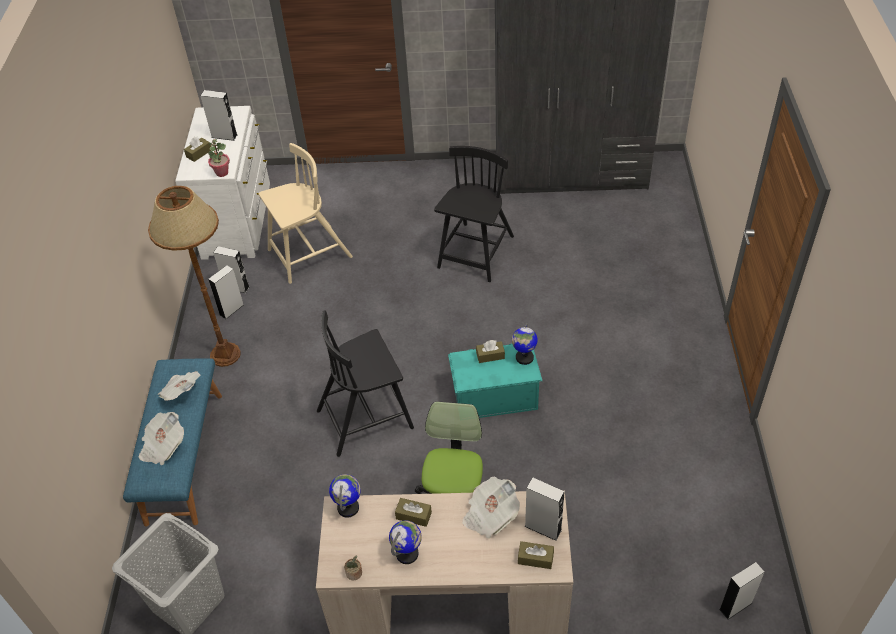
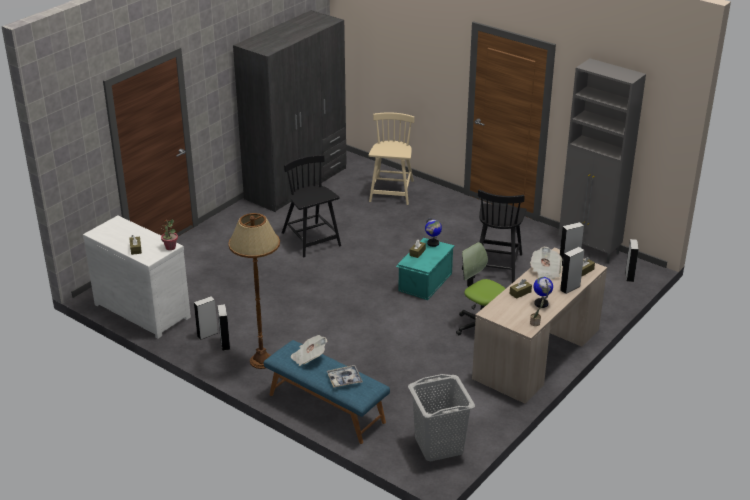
camera: 55 degrees left, 15 degrees down
(163, 446) = (344, 379): newspaper -> tray
(224, 136) = (134, 234): grey speaker -> grey speaker (570, 288)
(308, 254) = (221, 296): beige chair -> beige chair (391, 192)
(348, 507) = (492, 309): globe -> none
(366, 418) = (384, 329): black chair -> black chair (497, 265)
(748, 521) = (589, 250): none -> grey cabinet

